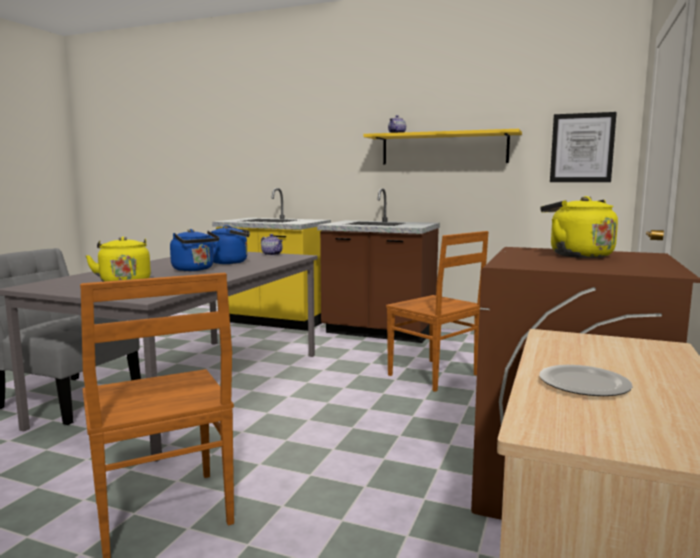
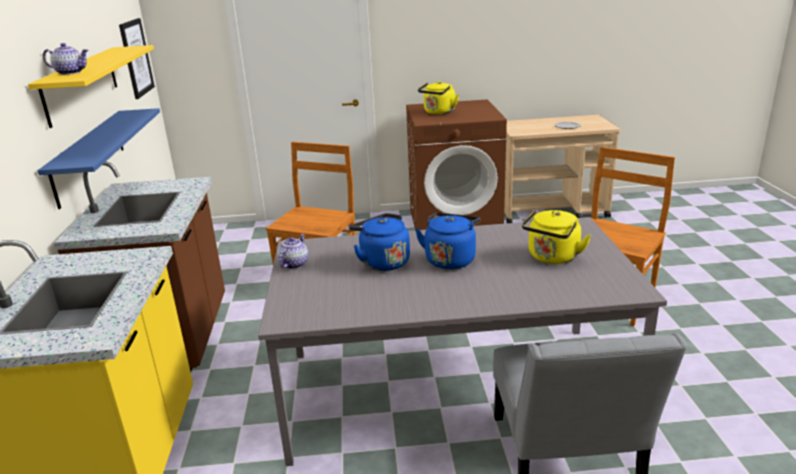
camera: 115 degrees left, 15 degrees up
(425, 195) = (89, 156): none -> blue shelf

